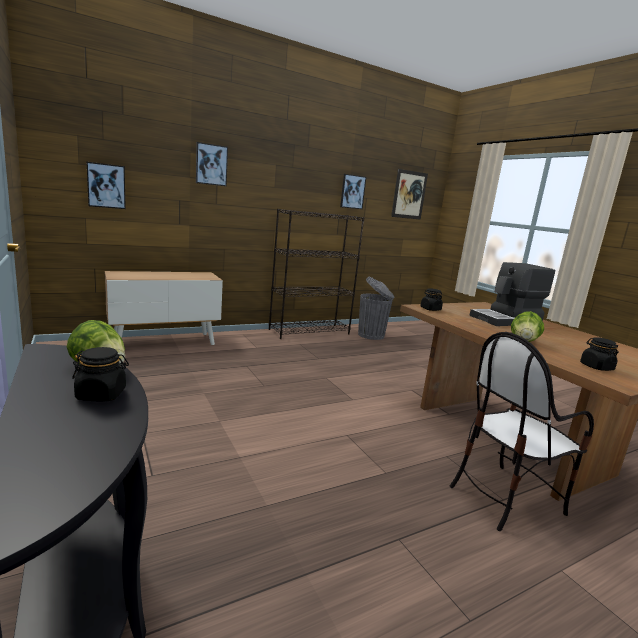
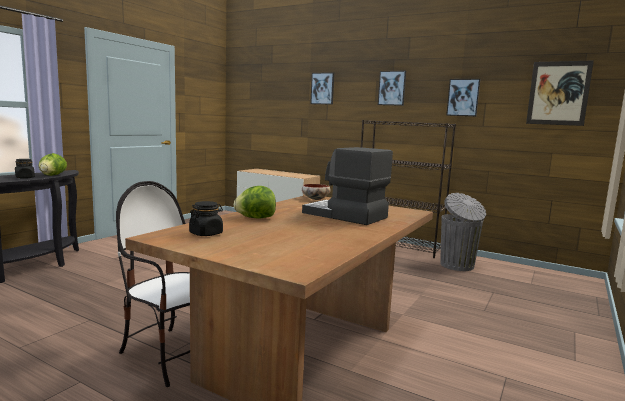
camera: 60 degrees right, 5 degrees down
(106, 186) = (260, 111): picture -> picture (392, 88)
(430, 309) = (315, 199): black jar -> bowl

